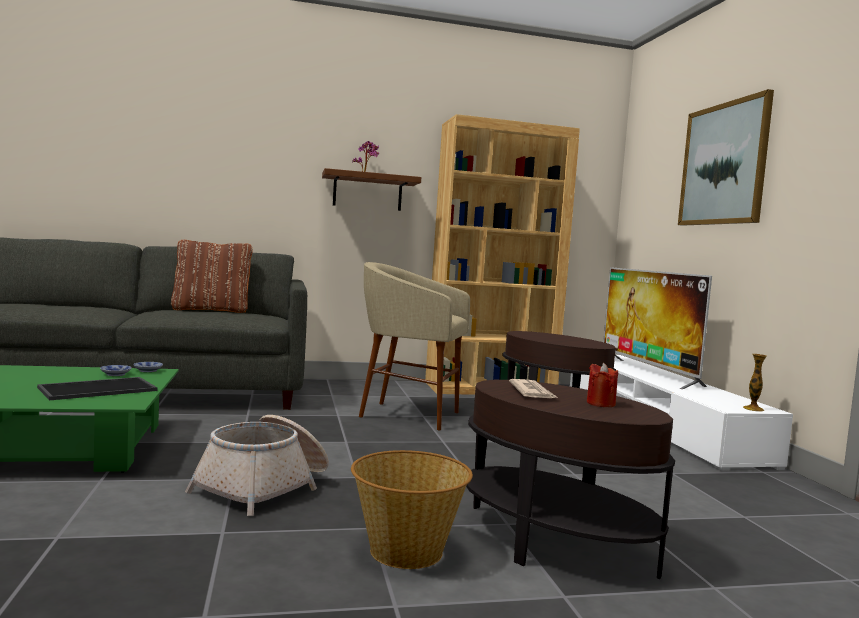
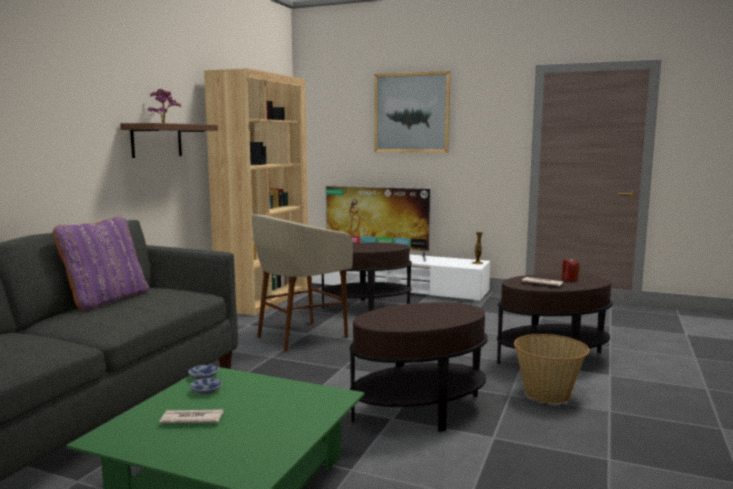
camera: 55 degrees left, 5 degrees up
(53, 378) = (191, 419): none -> newspaper
(99, 389) = (267, 402): tray -> none
(211, 310) = (106, 300): brown pillow -> purple pillow
(265, 487) = (419, 411): basket -> brown side table

